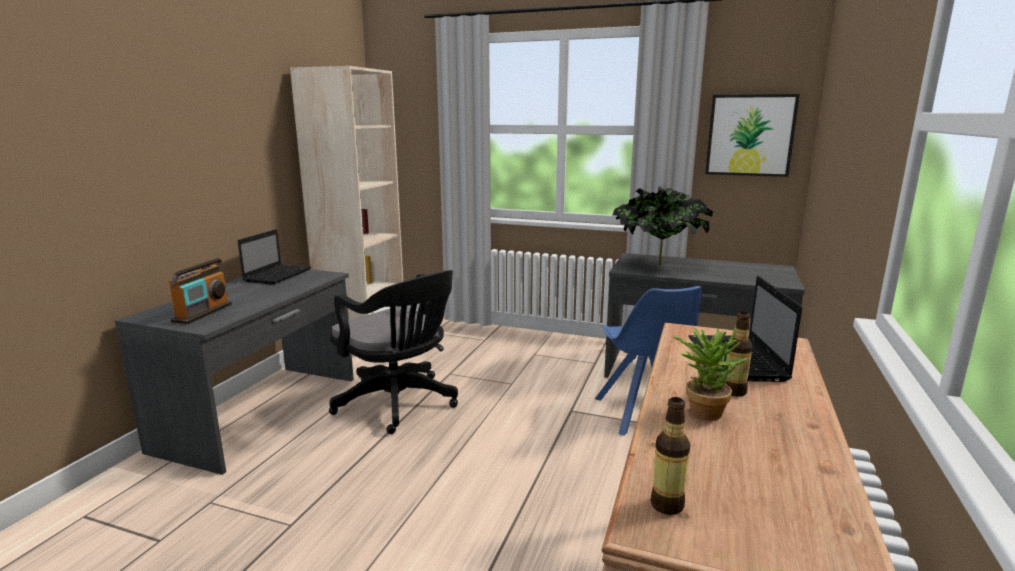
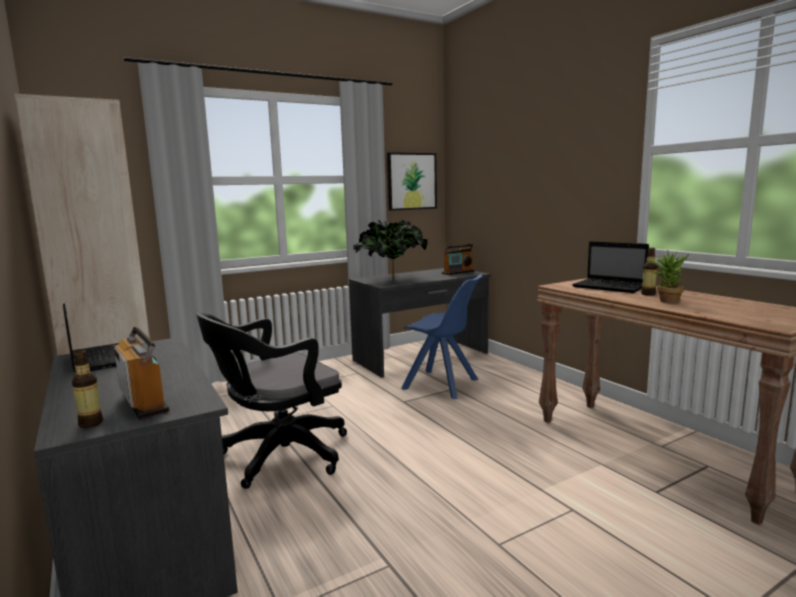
camera: 50 degrees left, 5 degrees down
(400, 404) = (279, 456): black office chair -> black office chair turned 150 degrees clockwise
(667, 505) = (759, 320): bottle -> bottle (91, 423)
(766, 276) = (458, 272): none -> radio

